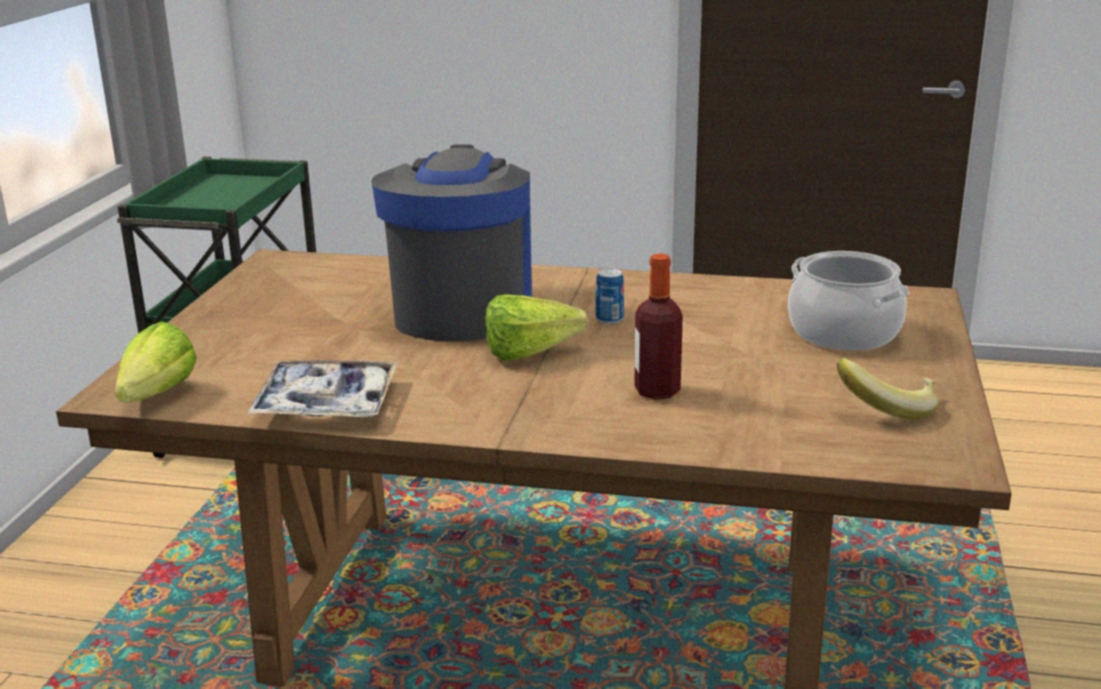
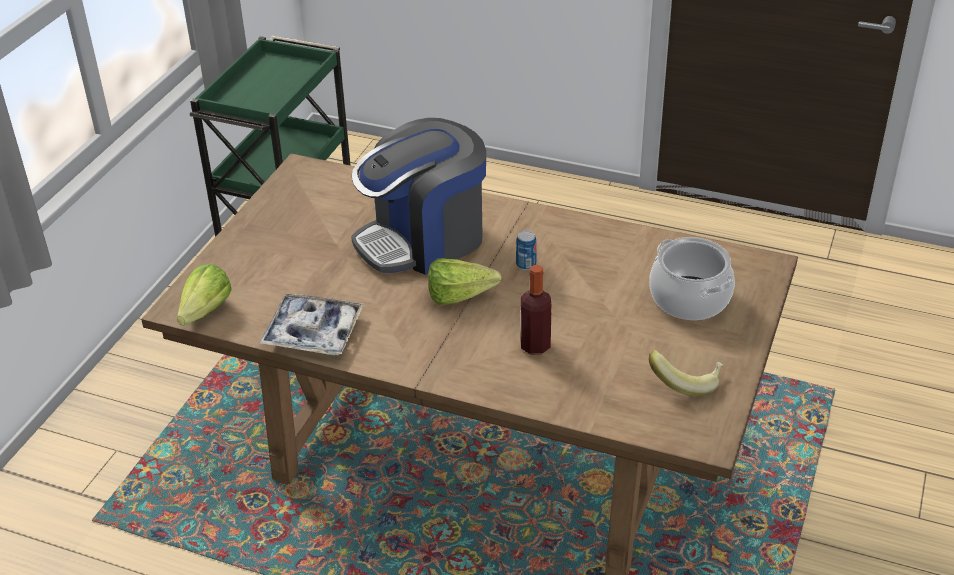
camera: 10 degrees right, 15 degrees up
(461, 308) = (423, 240): coffee machine -> coffee machine turned 135 degrees counterclockwise

